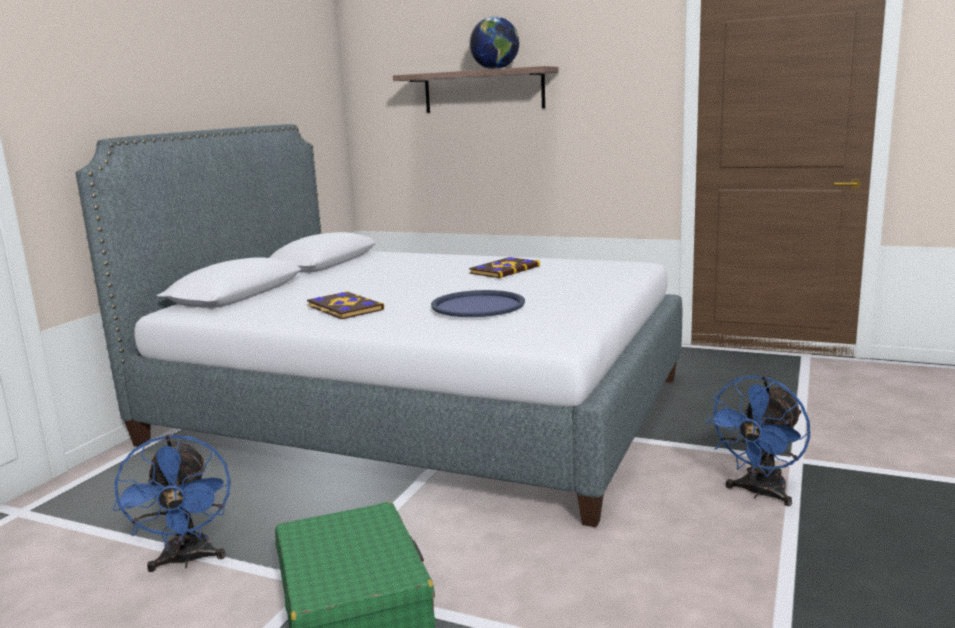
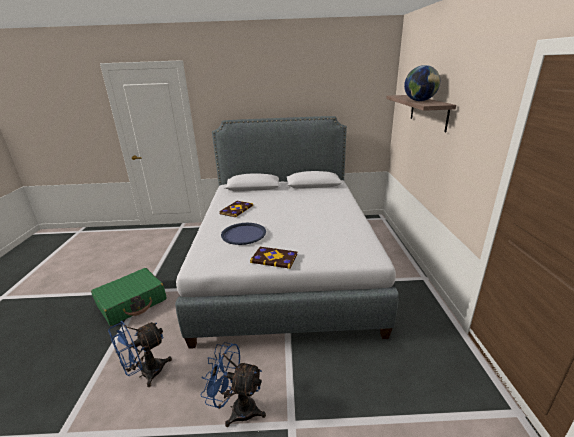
camera: 65 degrees right, 10 degrees up
(187, 560) = (157, 263): blue fan -> blue fan (146, 373)
(504, 270) = (325, 223): book -> book (274, 258)

